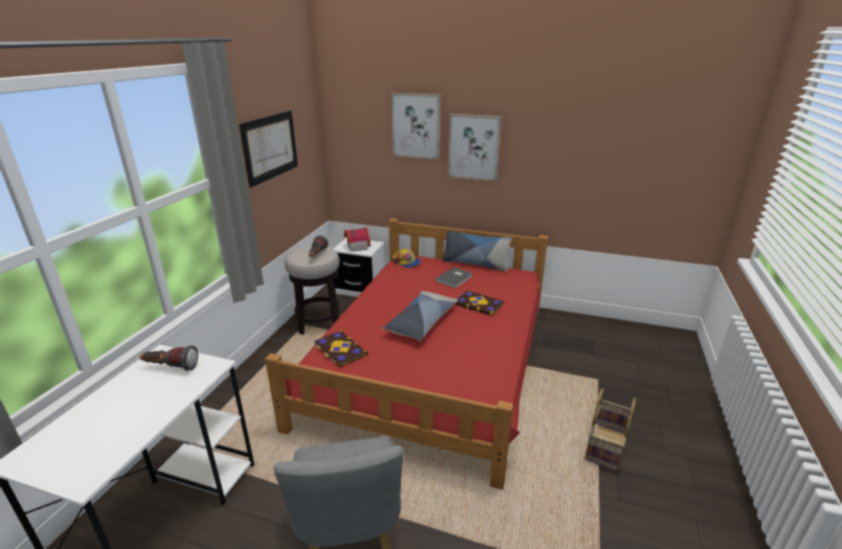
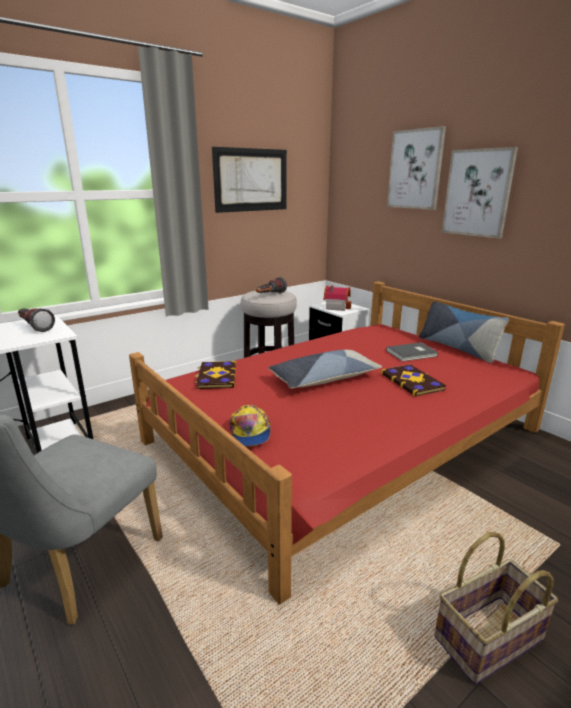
camera: 35 degrees right, 5 degrees down
(406, 262) = (375, 329): cap -> cap (249, 433)

